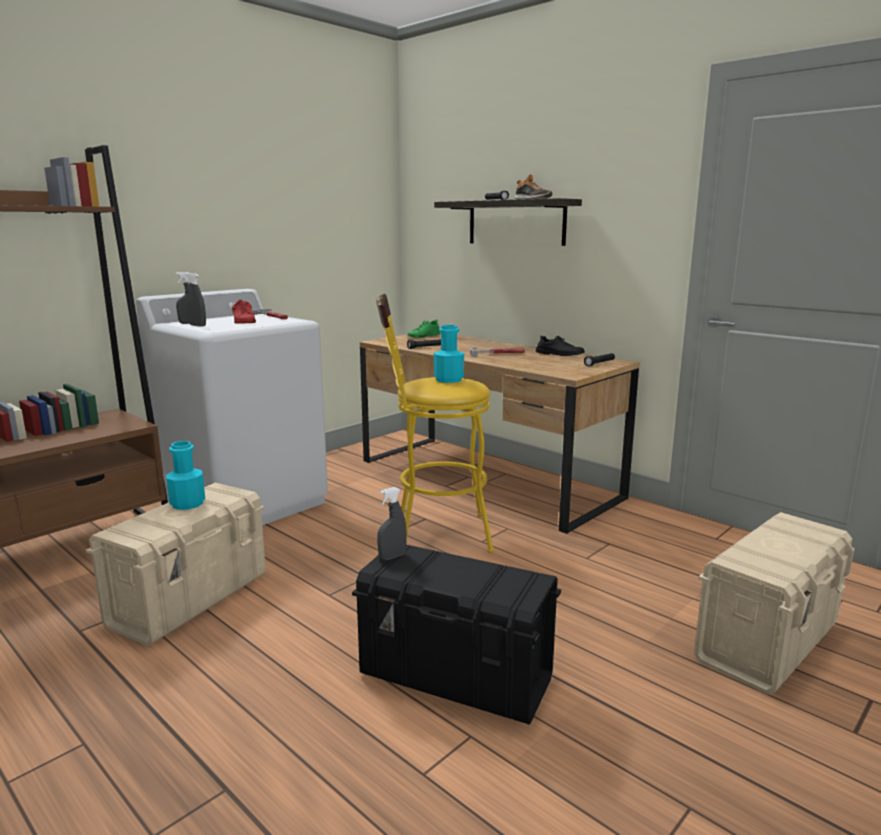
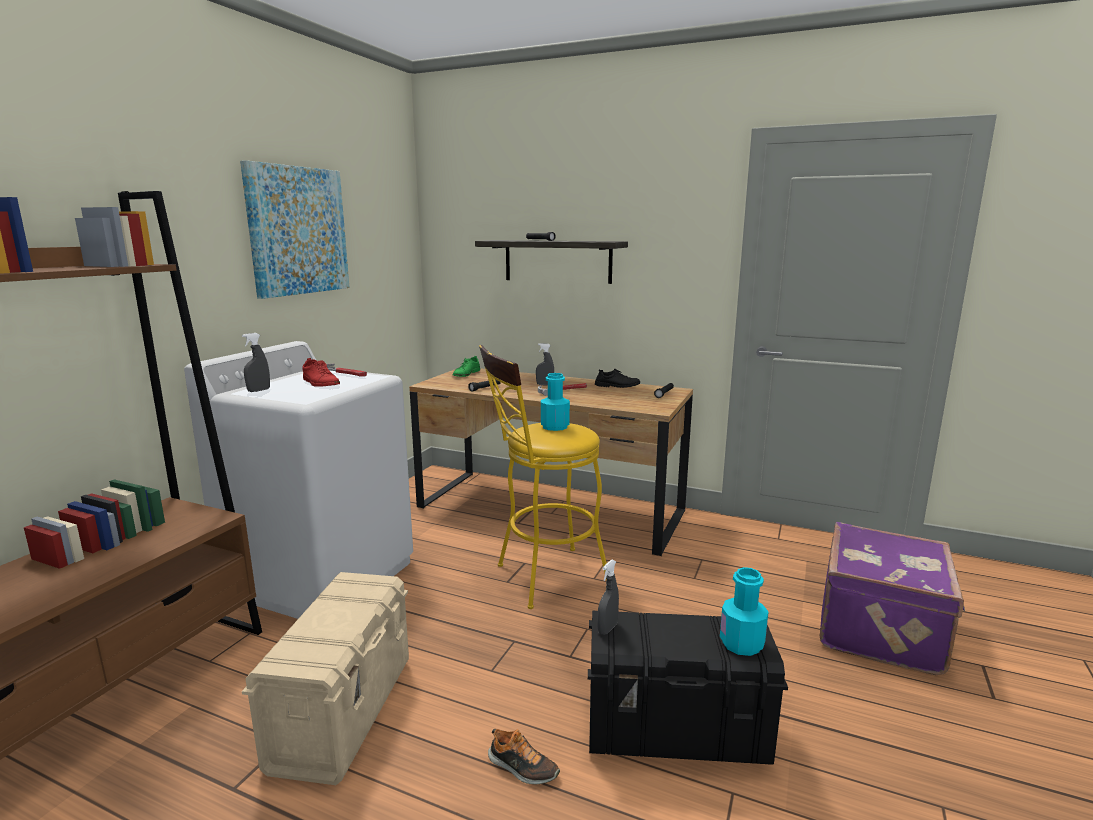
camera: 20 degrees left, 0 degrees up
(187, 503) = (333, 606): turquoise bottle -> turquoise bottle (741, 643)
(197, 325) = (274, 393): grey spray bottle -> grey spray bottle (545, 385)
(259, 189) = (297, 231): none -> picture
(531, 199) = (579, 240): shoe -> shoe (522, 768)
(768, 641) = (882, 630): beige storage box -> purple suitcase

